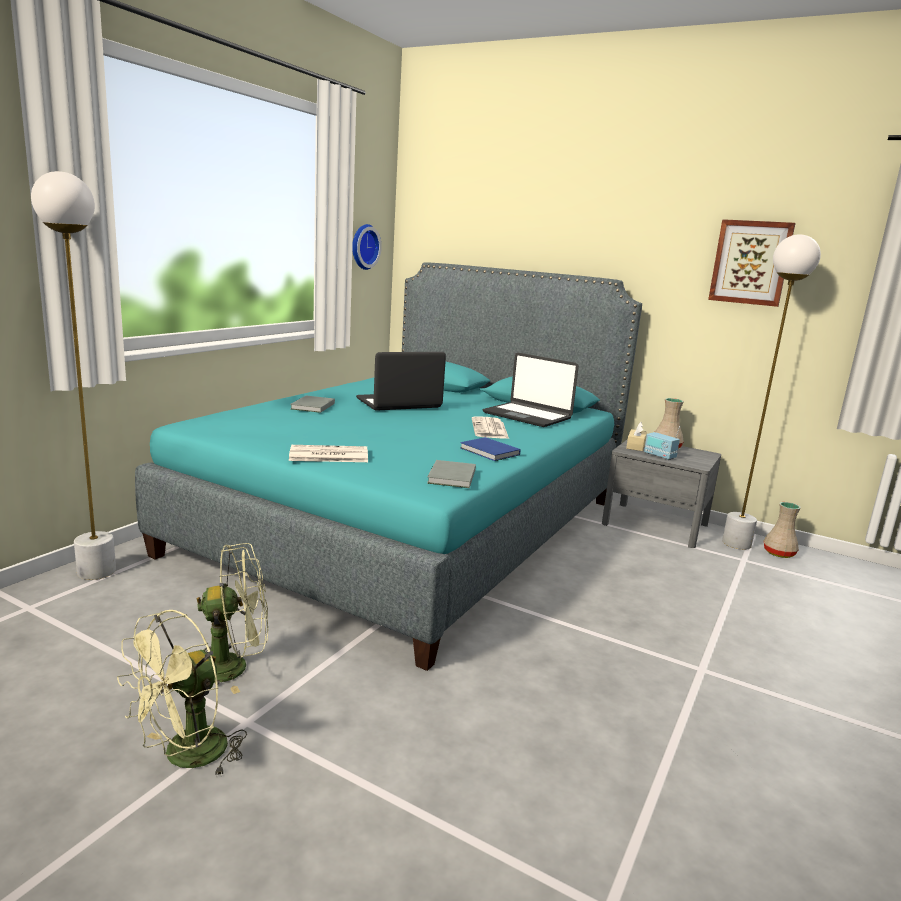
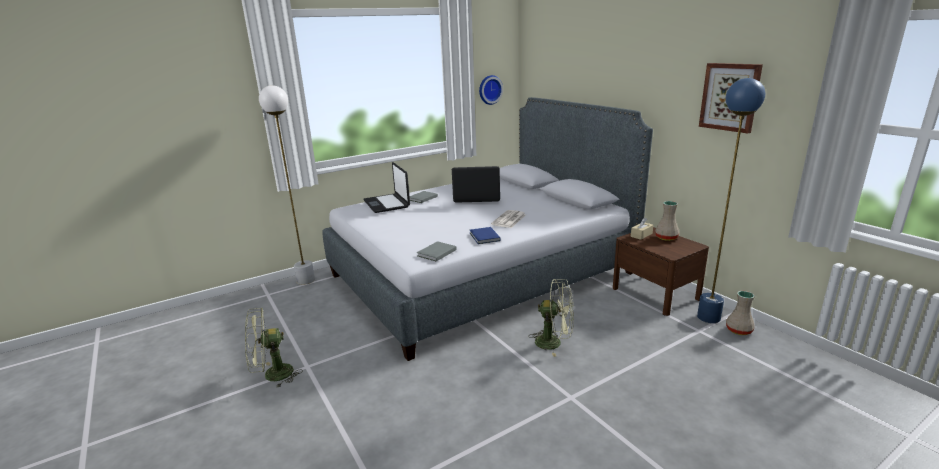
camera: 30 degrees right, 5 degrees up
(233, 666) = (323, 339): green fan -> green fan (554, 342)
(327, 455) = (388, 233): newspaper -> none
(411, 525) = (481, 273): turquoise bed -> grey bed
(527, 416) = (551, 210): laptop -> laptop (387, 204)
(655, 524) = (655, 294): grey nightstand -> brown nightstand
(659, 456) = (649, 245): radio -> none
(736, 544) = (708, 317): white floor lamp -> blue floor lamp

